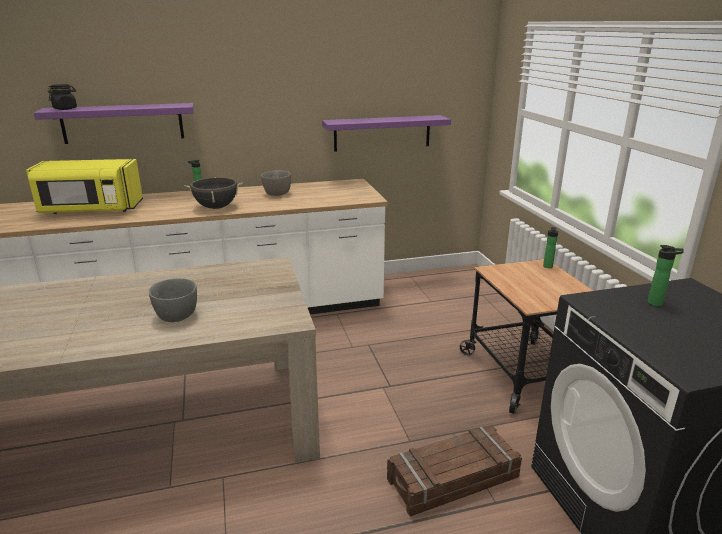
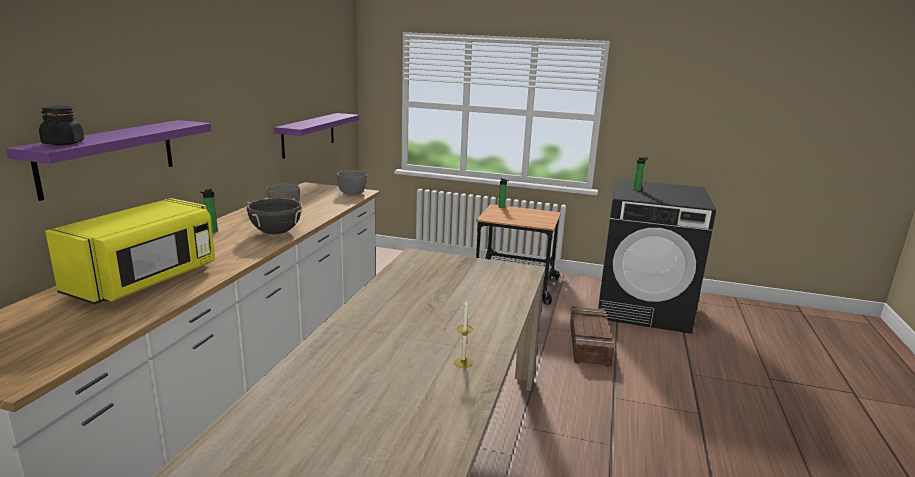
camera: 60 degrees left, 5 degrees down
(37, 344) = (463, 362): none -> candle
(176, 316) = (473, 302): grey bowl -> grey bowl (352, 193)

